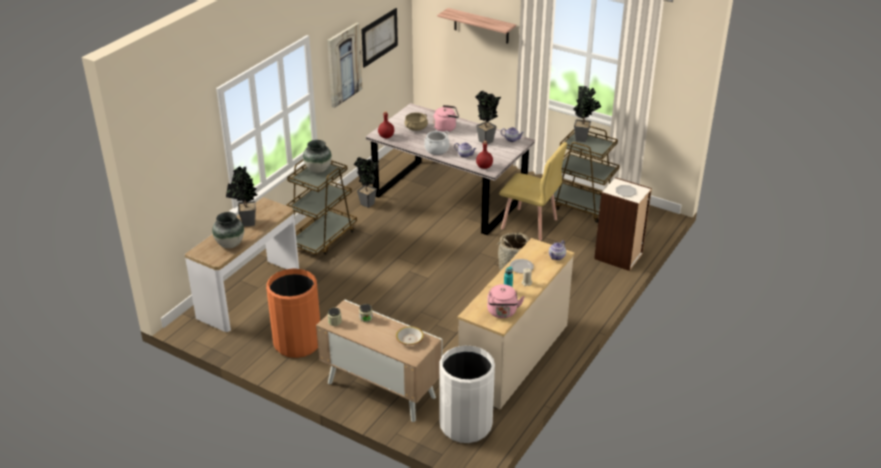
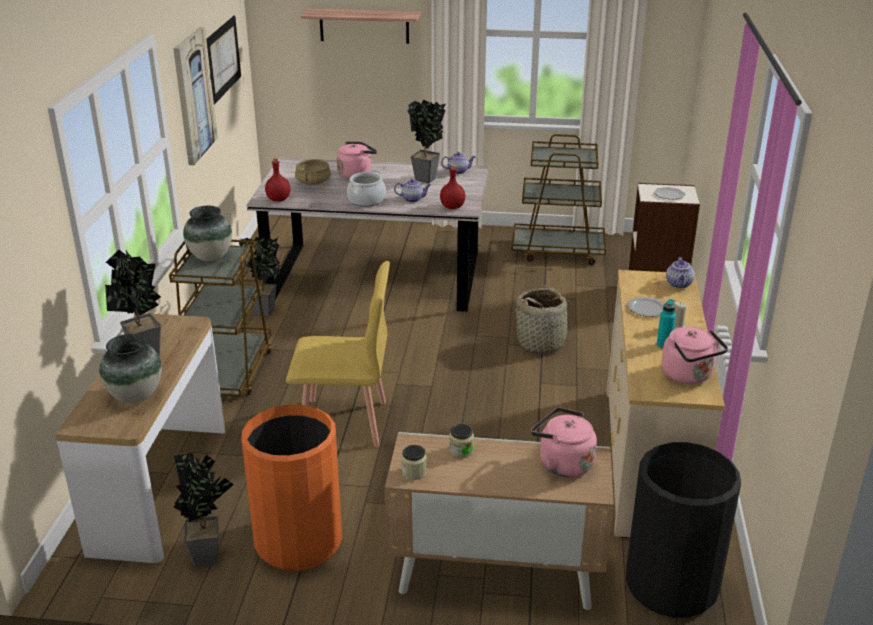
camera: 25 degrees left, 5 degrees down
(409, 339) = (562, 463): bowl -> pink kettle
(466, 425) = (671, 585): white trash can -> black trash can
(529, 224) = (511, 286): yellow chair -> yellow chair (344, 422)
(582, 138) = (549, 152): potted plant -> potted plant (208, 553)

